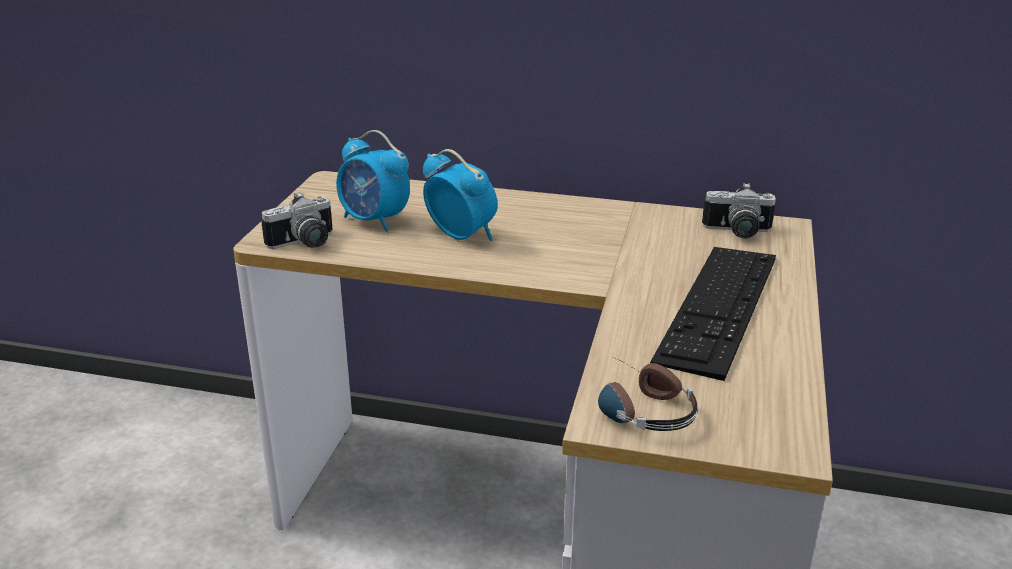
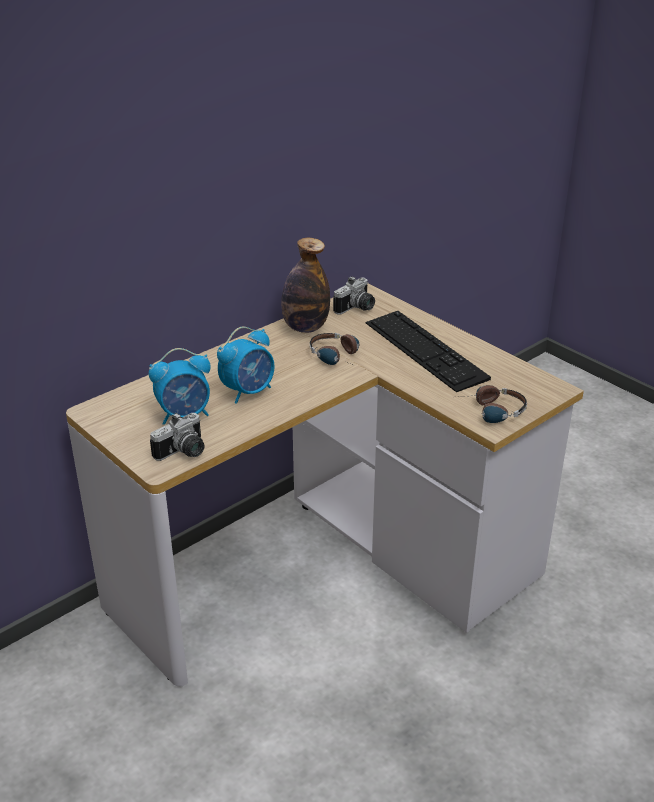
camera: 55 degrees left, 5 degrees up
(305, 244) = (184, 453): camera -> camera turned 45 degrees clockwise
(461, 235) = (248, 391): alarm clock -> alarm clock turned 150 degrees clockwise
(609, 258) = (339, 357): none -> headphones
(641, 219) = (305, 327): none -> bottle

